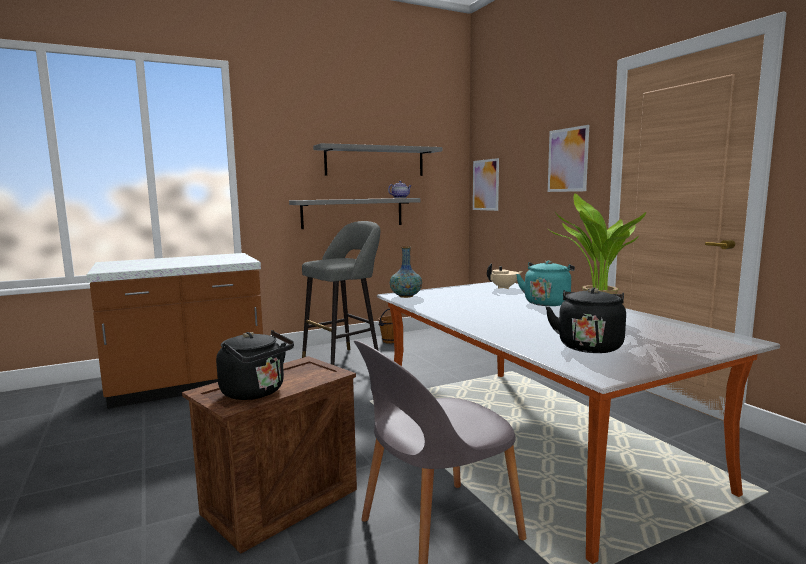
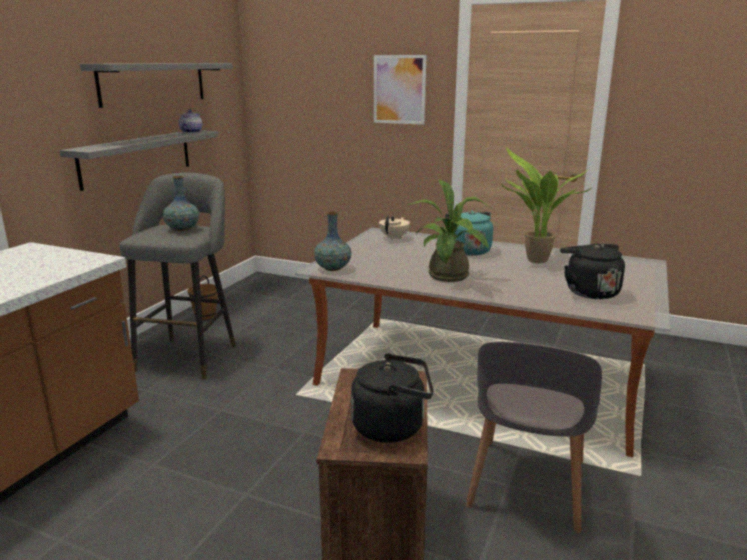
camera: 40 degrees left, 10 degrees up
(344, 259) = (182, 229): none -> vase
(476, 314) = (448, 278): none -> potted plant
(485, 185) = (275, 109): picture -> none

